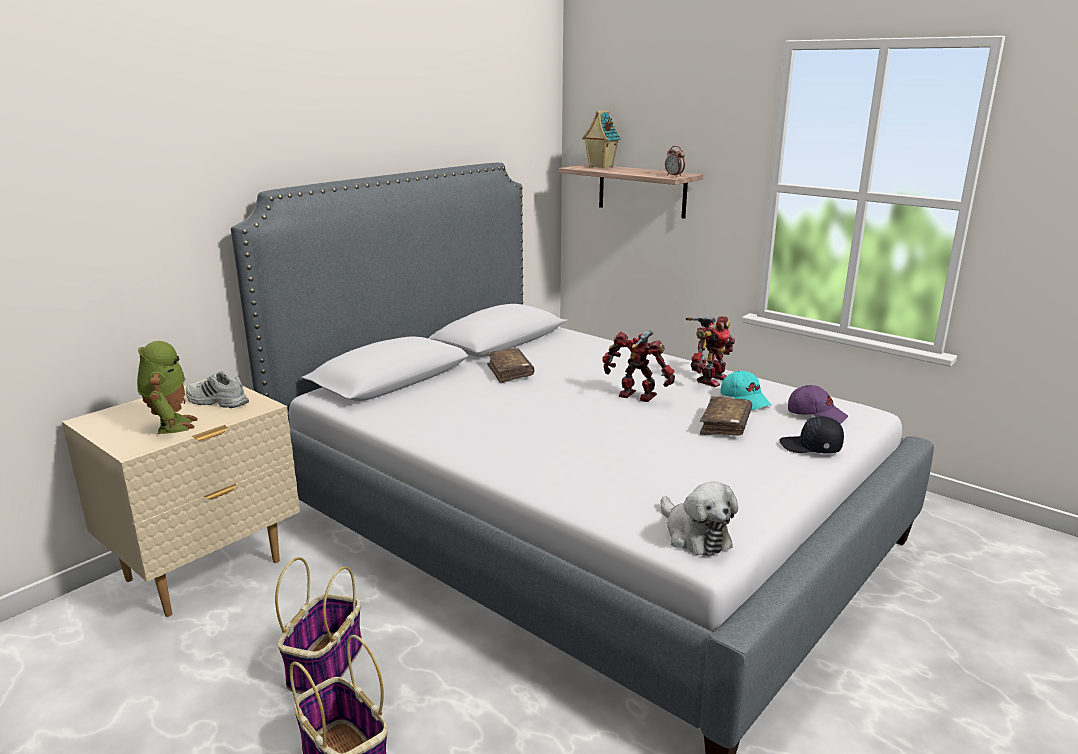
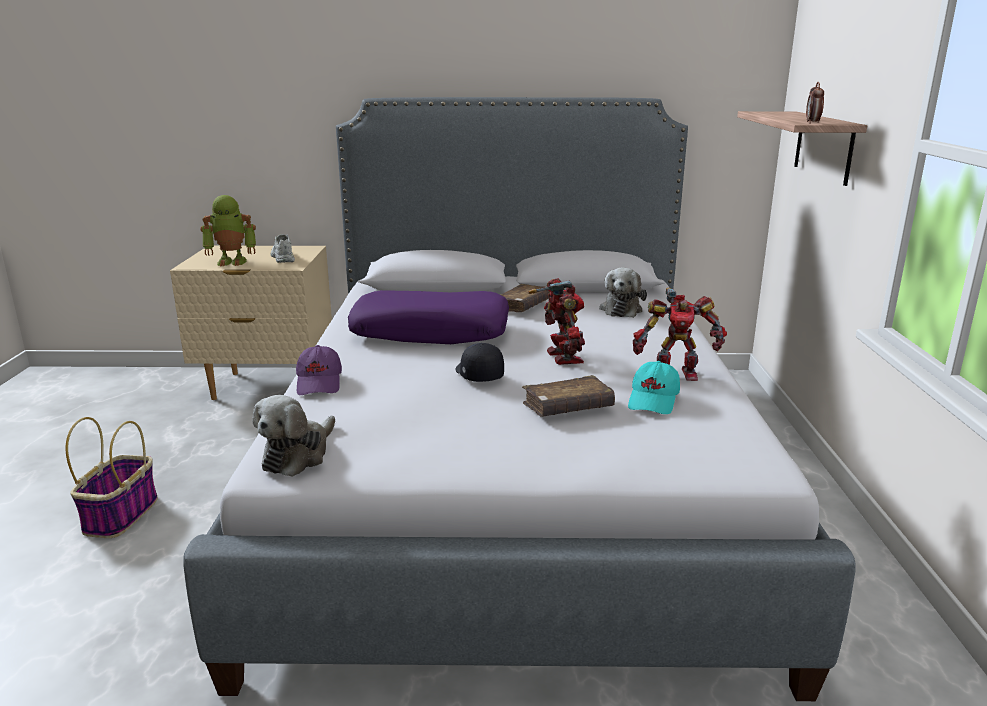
camera: 50 degrees right, 0 degrees up
(171, 425) = (232, 261): toy robot -> toy robot turned 45 degrees clockwise
(325, 664) = (212, 465): basket -> none
(509, 416) = (431, 332): none -> purple pillow
(573, 350) = (621, 309): none -> plush toy
(600, 166) = (786, 113): toy house -> none
(811, 447) = (585, 460): black cap -> black cap (478, 374)
(816, 415) = (688, 443): purple cap -> purple cap (320, 383)

